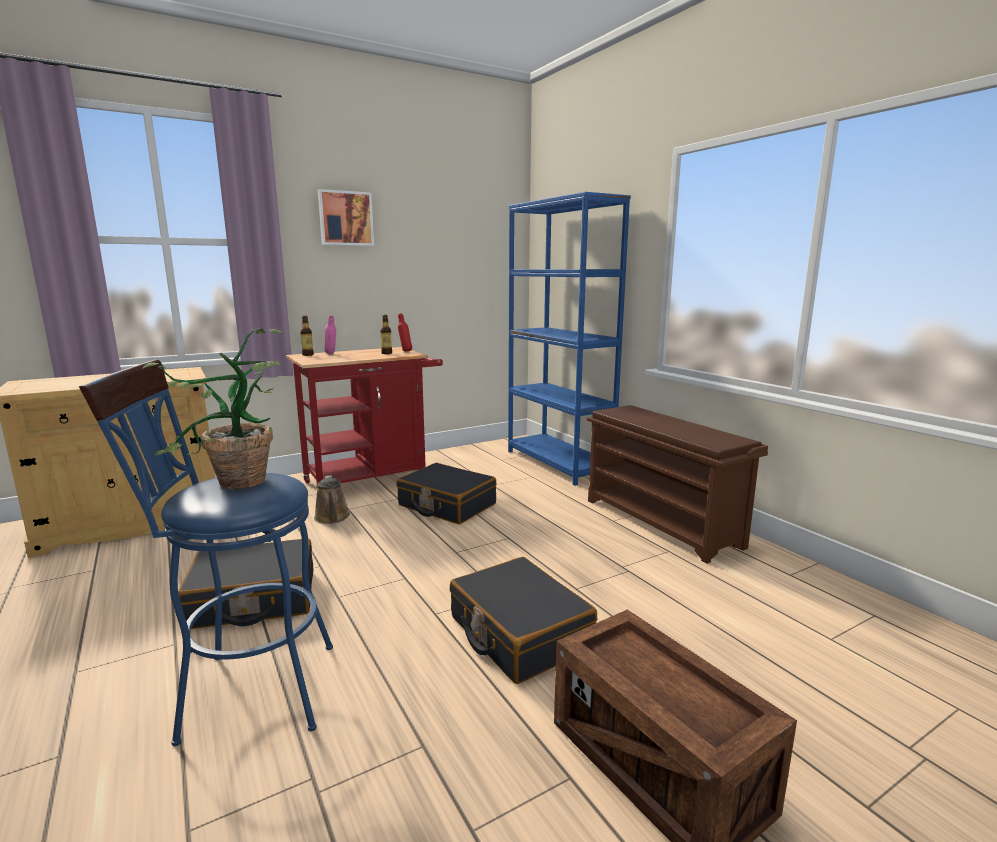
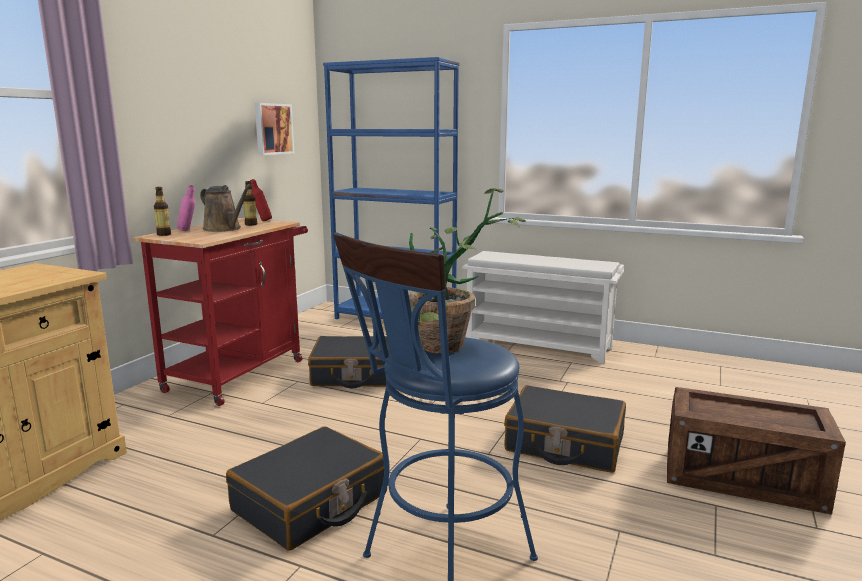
camera: 35 degrees left, 0 degrees up
(332, 518) = (260, 415): brown watering can -> brown watering can (224, 229)
(345, 218) = (164, 68): picture -> picture (272, 129)
(662, 522) = (539, 345): brown shoe rack -> white shoe rack

